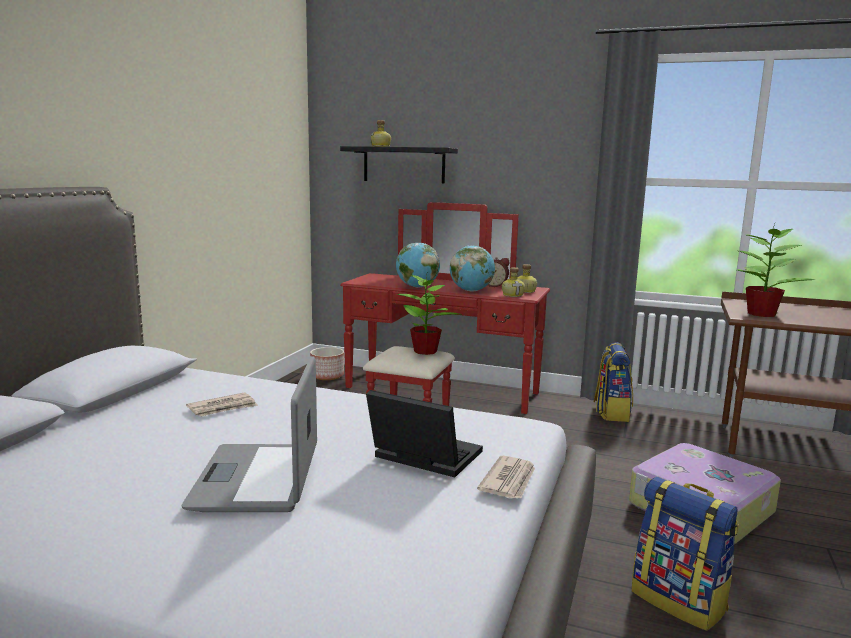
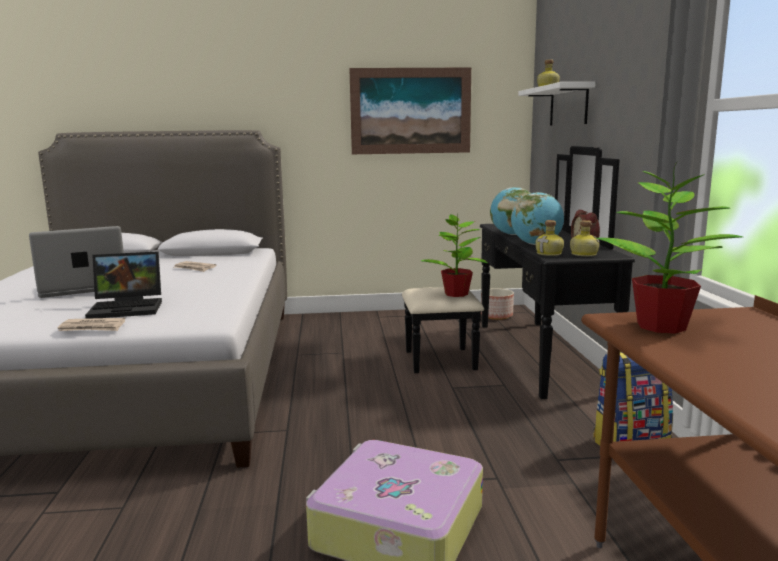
camera: 65 degrees right, 0 degrees up
(234, 161) = (410, 111): none -> picture
(404, 165) = (568, 105): black shelf -> white shelf
(421, 457) = (129, 308): laptop -> laptop turned 75 degrees clockwise
(435, 397) = (517, 356): red dresser -> black dresser
(679, 601) = (188, 525): backpack -> none

